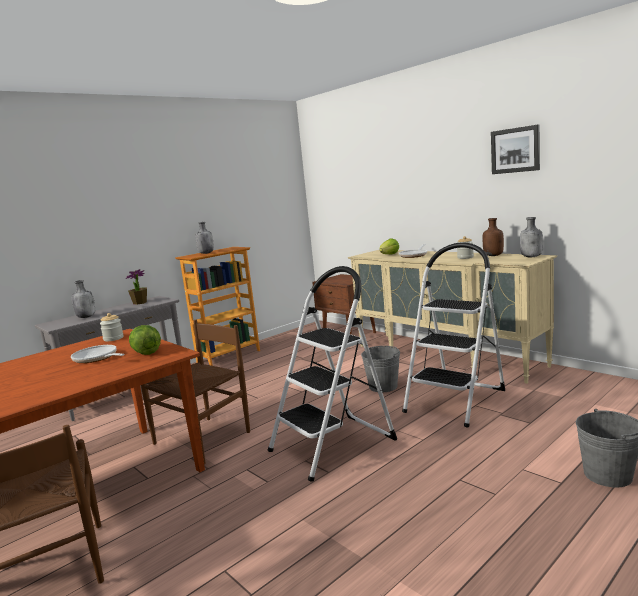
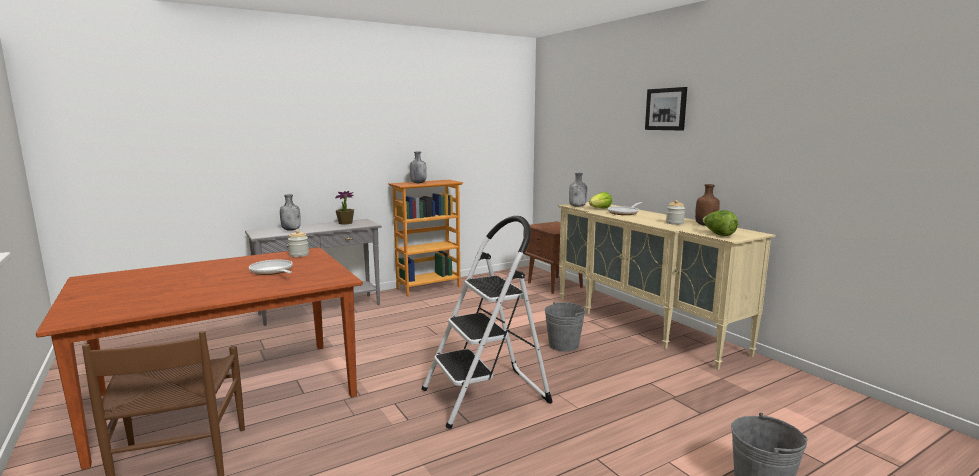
camera: 10 degrees right, 0 degrees up
(146, 353) = (316, 273): lettuce -> lettuce (718, 234)
(205, 439) = (370, 365): brown chair -> none
(457, 400) = (633, 374): step ladder -> none
(515, 150) = (746, 113): picture -> picture (666, 109)
(532, 257) = (746, 232): grey bottle -> grey bottle (577, 206)

